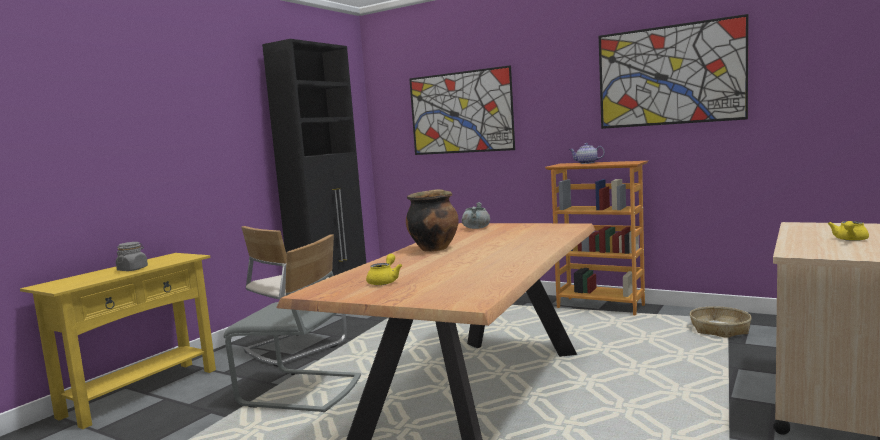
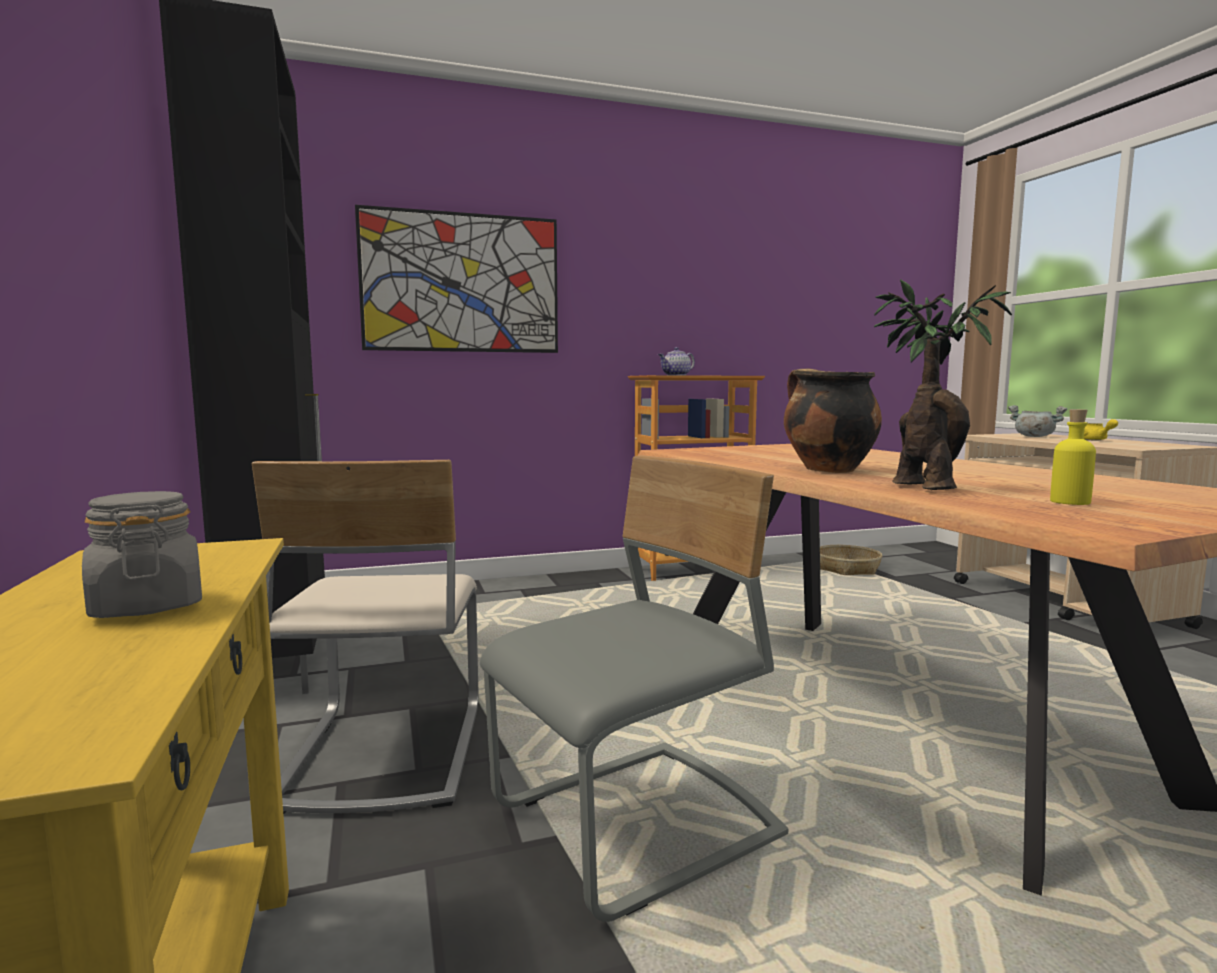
camera: 50 degrees left, 0 degrees up
(385, 281) = (1070, 502): yellow teapot -> yellow bottle
(396, 264) = (921, 487): none -> potted plant
(476, 228) = (711, 452): grey cooking pot -> grey cooking pot (1033, 436)
(669, 75) = (760, 272): picture -> none

